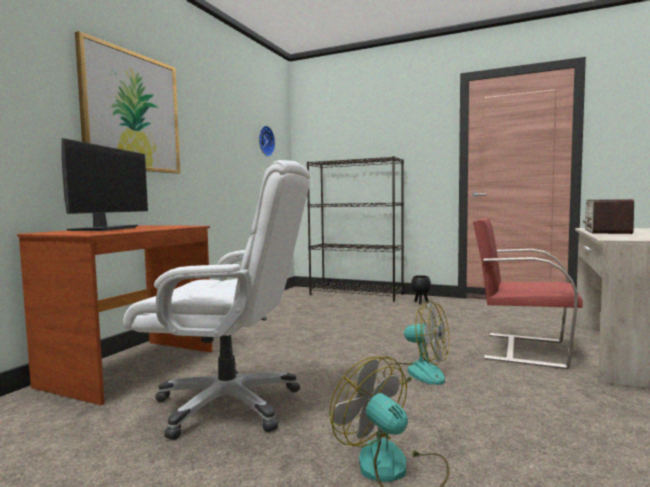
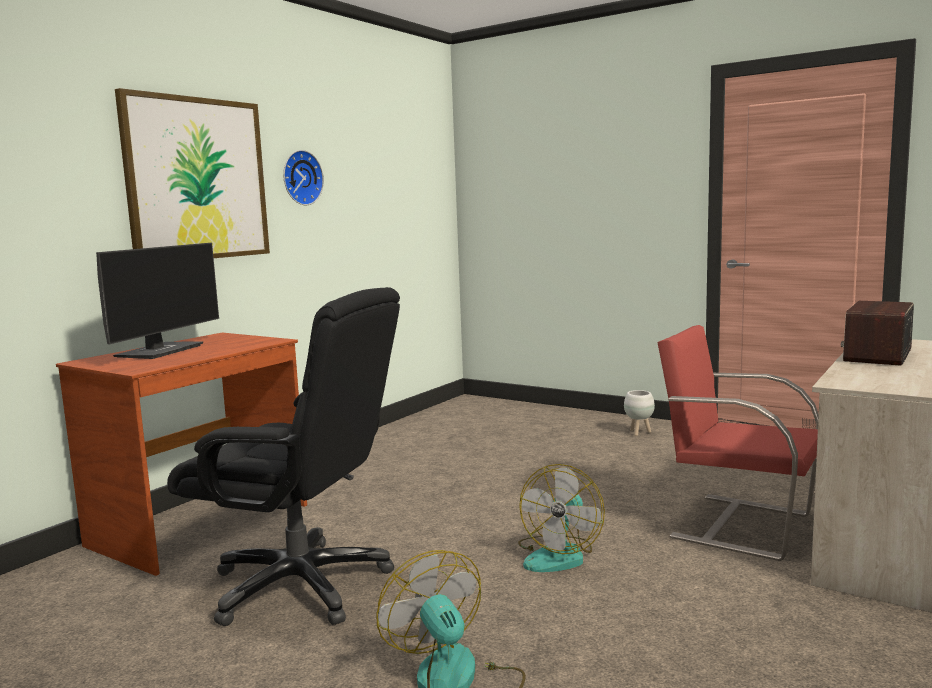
camera: 10 degrees right, 5 degrees up
(229, 404) = (302, 585): white office chair -> black office chair
(264, 141) = (407, 180): wall clock -> wall clock (300, 178)
(356, 295) = (549, 413): black bookcase -> none
(416, 373) = (559, 555): fan -> fan turned 75 degrees clockwise
(420, 303) = (638, 433): black planter -> white planter

